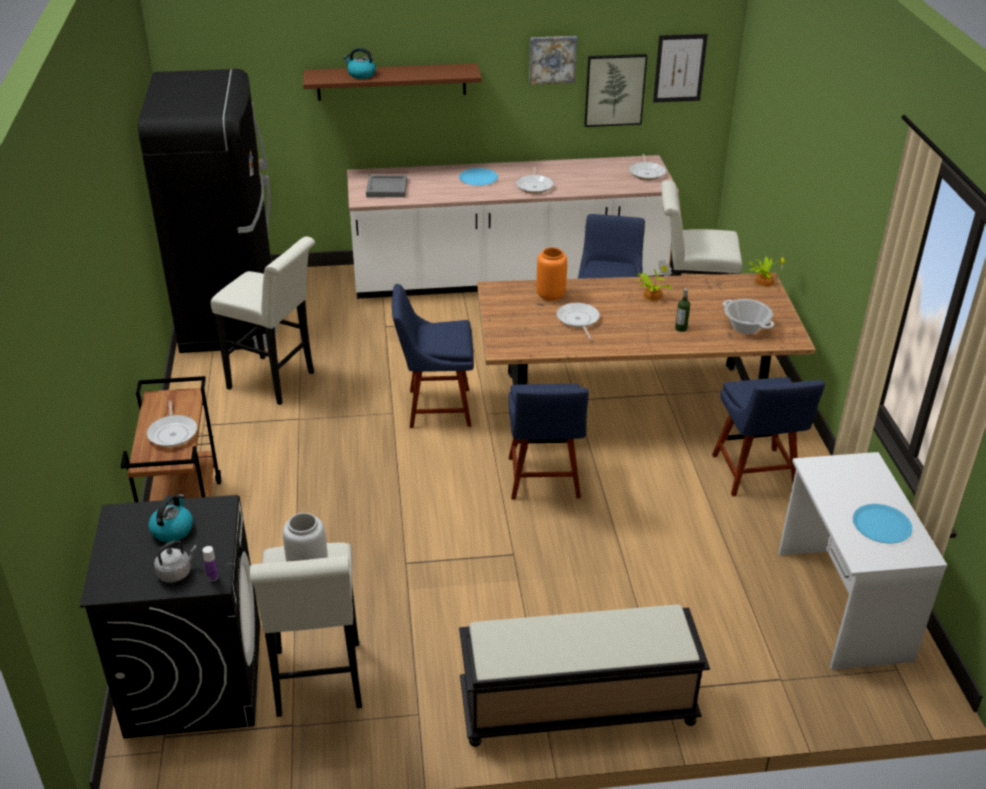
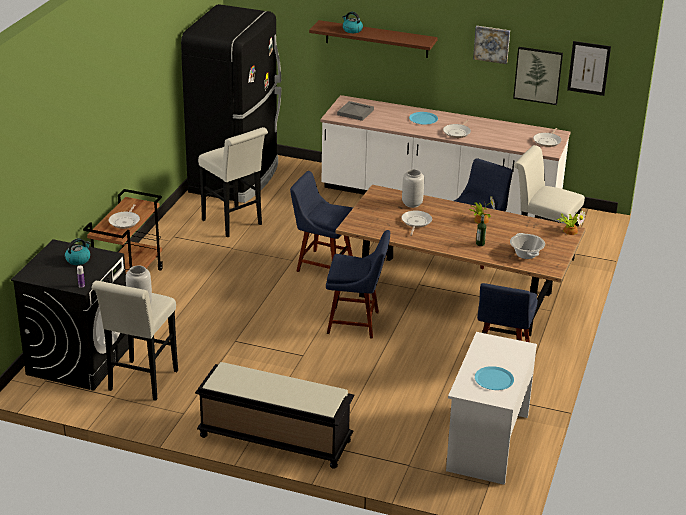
camera: 25 degrees right, 5 degrees down
(176, 572) = (65, 278): grey kettle -> none
(544, 480) = (356, 323): blue chair -> blue chair turned 105 degrees counterclockwise
(551, 295) = (412, 204): orange vase -> grey vase

